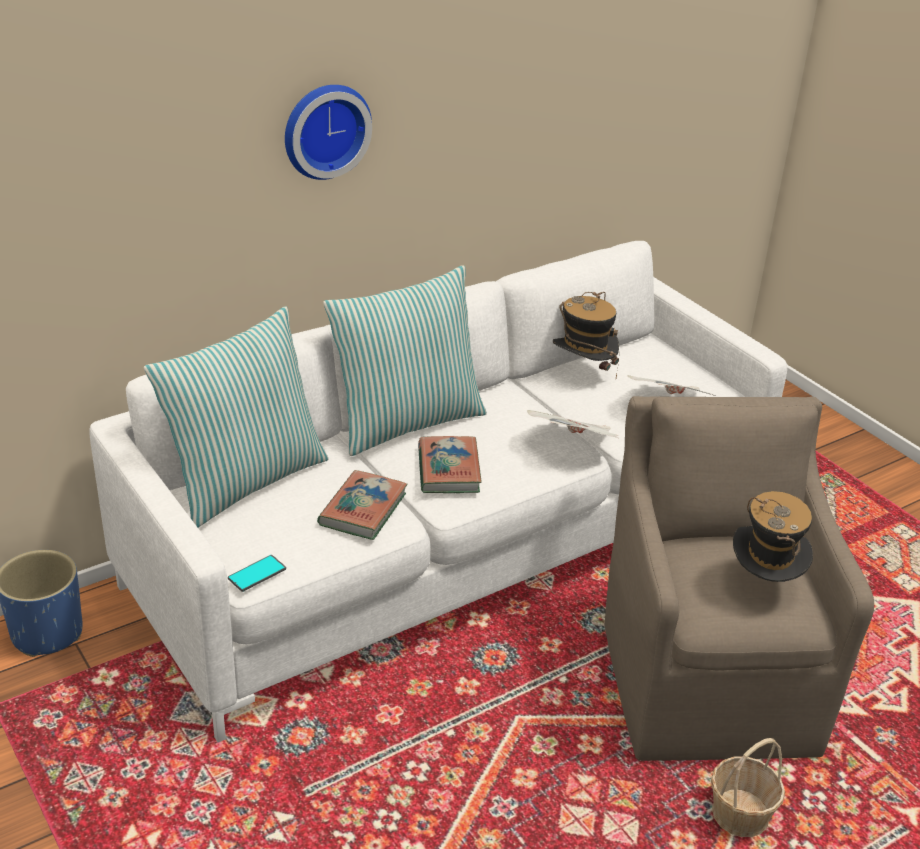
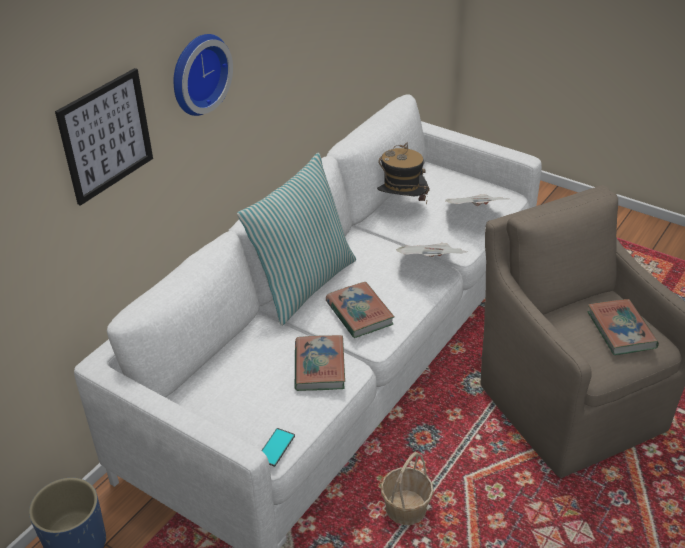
camera: 20 degrees left, 5 degrees up
(183, 167) = (106, 136): none -> picture
(245, 480) = (215, 372): pillow -> none
(739, 815) = (643, 492): basket -> basket (405, 509)
(763, 585) = (621, 330): hat -> book

